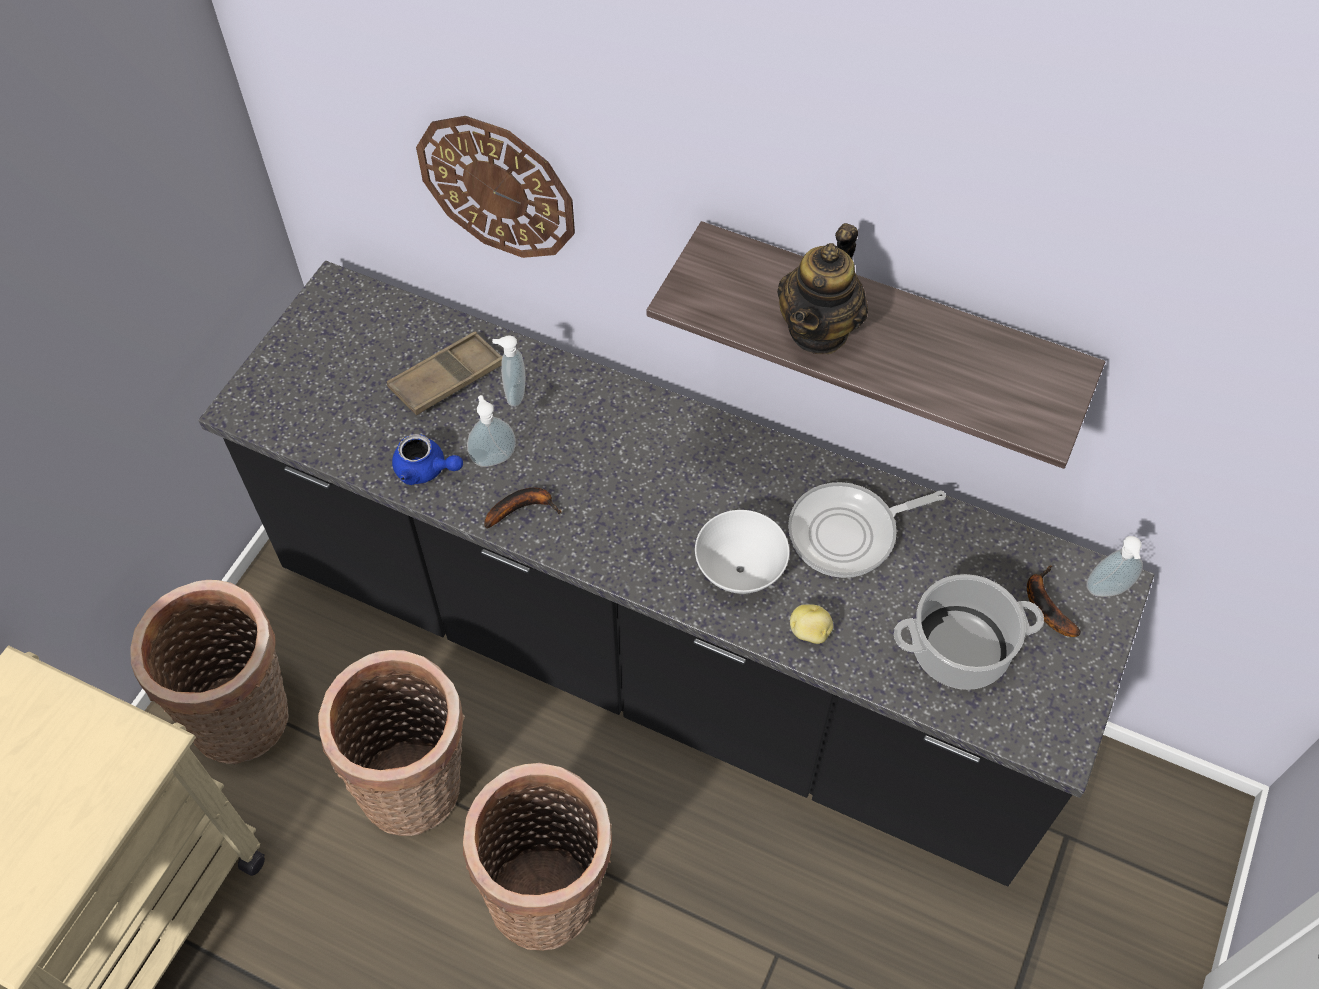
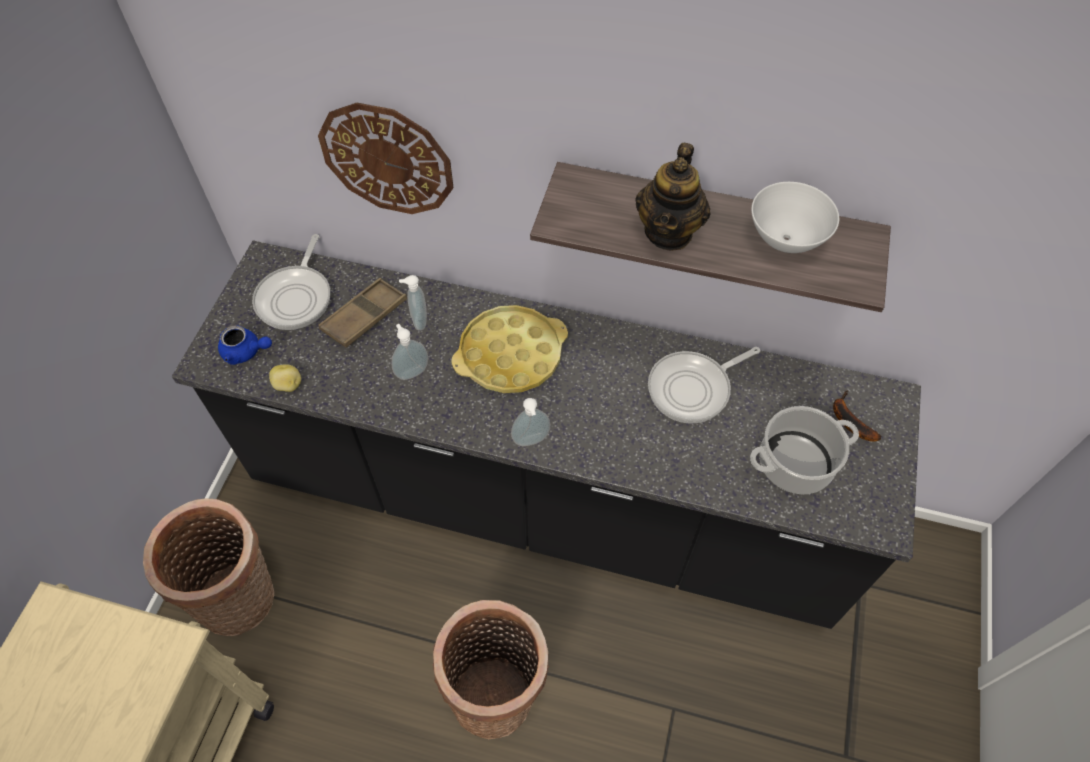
camera: 10 degrees left, 0 degrees up
(366, 342) = (296, 297): none -> frying pan
(417, 786) = (382, 628): basket -> none
(426, 470) = (361, 389): blue teapot -> blue teapot (246, 352)
(523, 508) = (442, 407): banana -> none
(622, 455) = (511, 355): none -> yellow tray
(738, 571) = (617, 430): white bowl -> white bowl (784, 240)
(810, 632) = (681, 469): potato -> potato (288, 385)
(1107, 592) = (891, 404): soap dispenser -> soap dispenser (531, 441)

